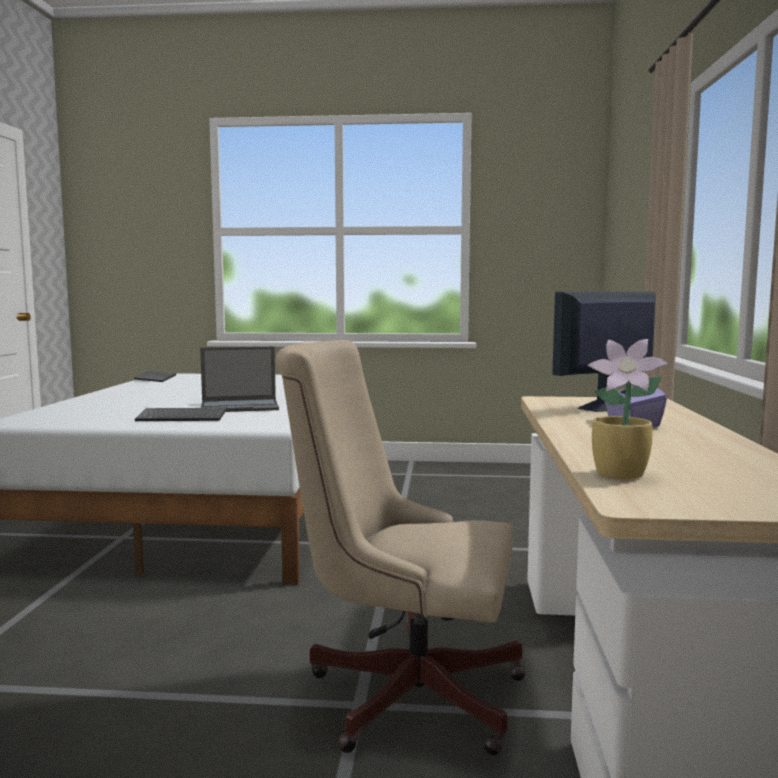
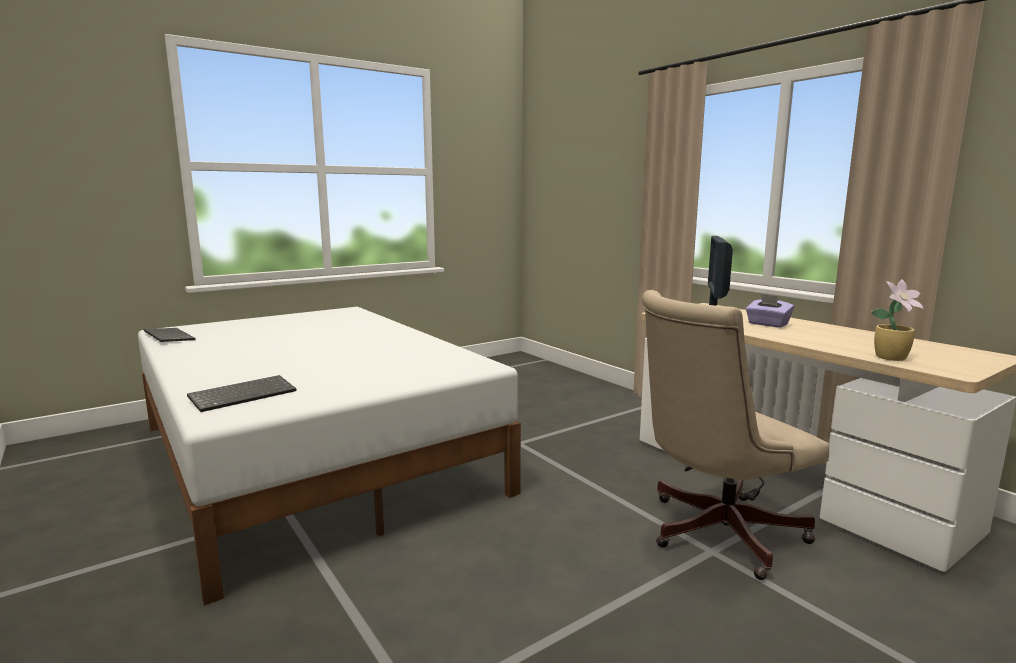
camera: 40 degrees left, 5 degrees up
(183, 417) = (380, 373): keyboard -> keyboard (244, 395)
(240, 406) = (388, 353): laptop -> none

